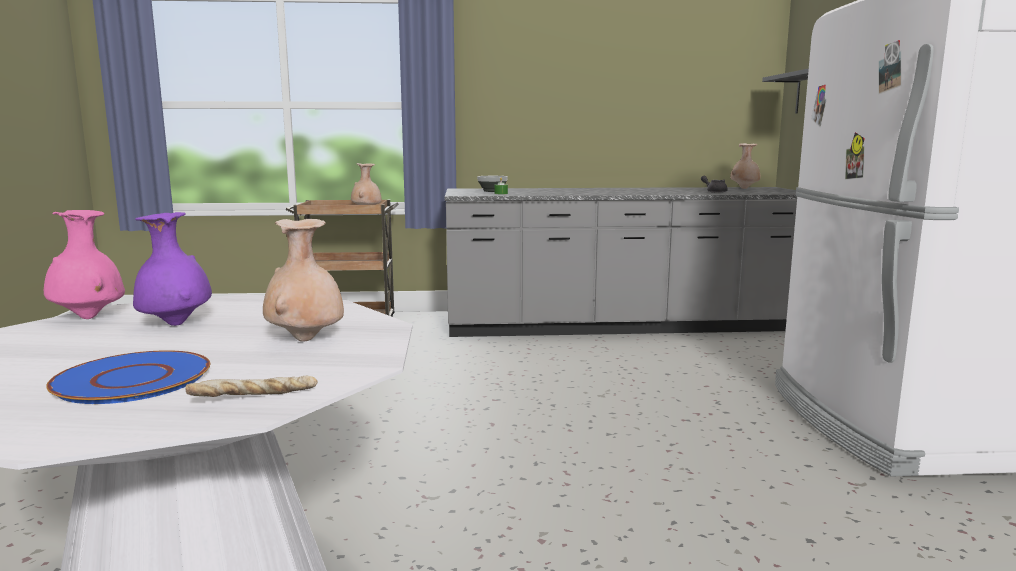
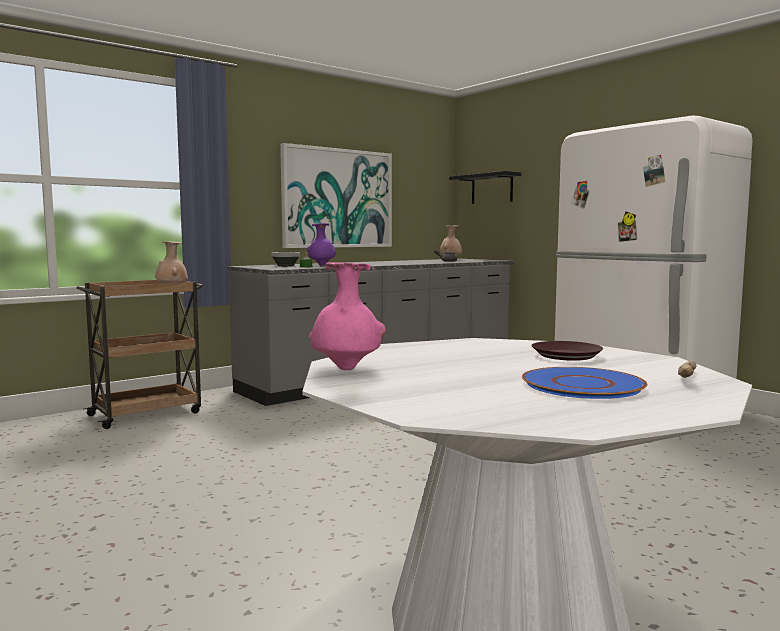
camera: 35 degrees left, 5 degrees down
(175, 324) = (439, 362): purple vase -> purple vase (322, 265)
(306, 340) = (566, 355): beige vase -> brown plate
(597, 112) = (337, 198): none -> picture

